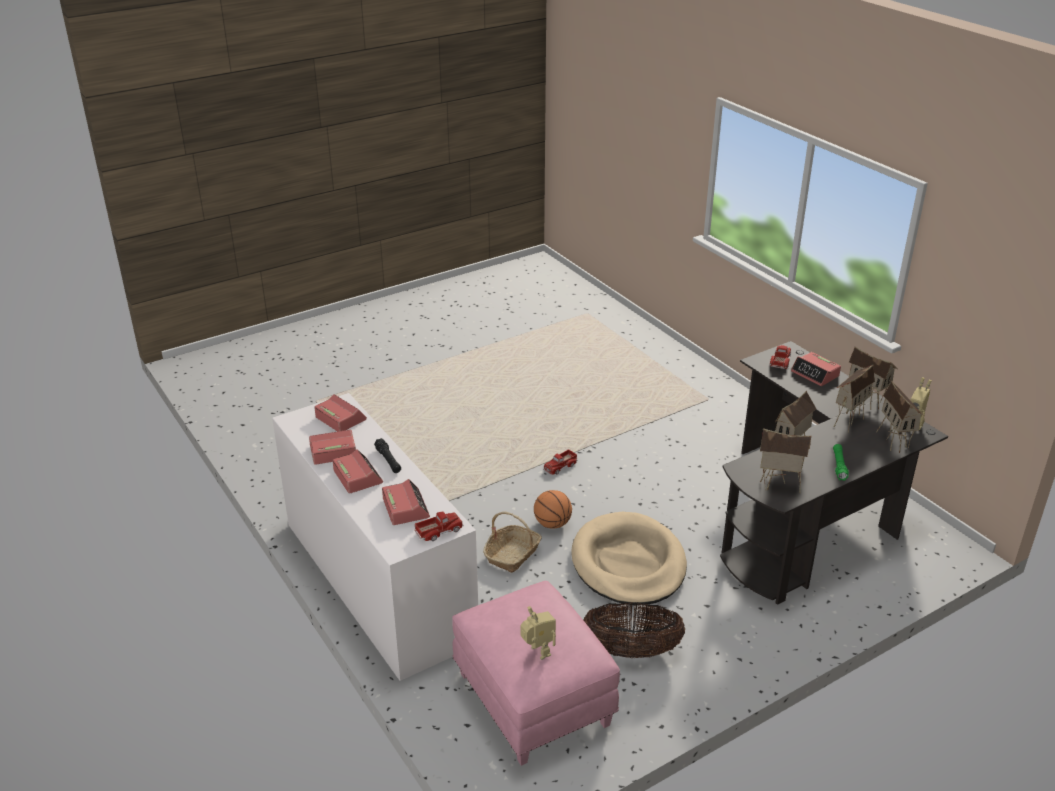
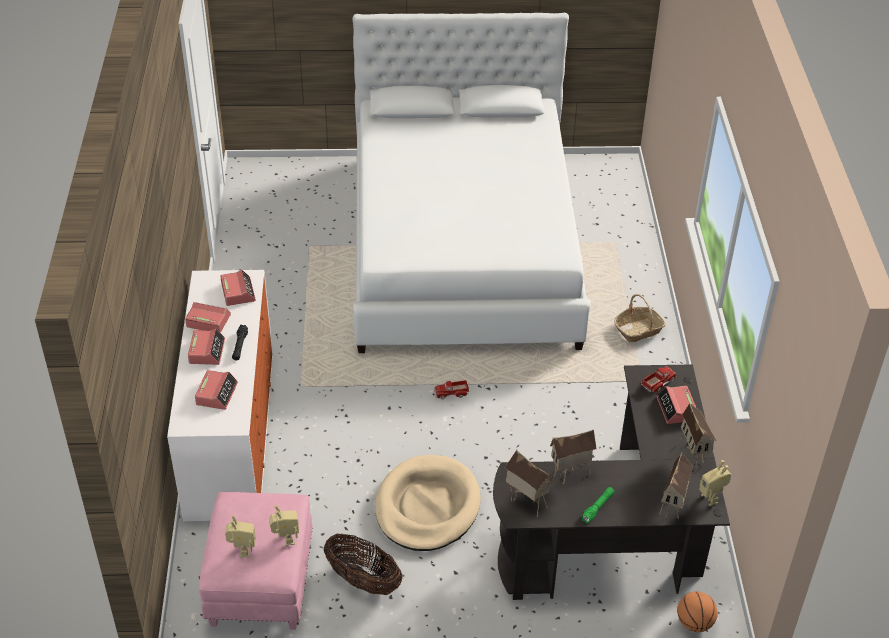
camera: 30 degrees right, 10 degrees up
(439, 531) = (223, 424): toy truck -> none
(463, 357) = (463, 247): none -> white bed
(512, 554) = (345, 456): basket -> basket (638, 330)
(552, 524) = (399, 443): basketball -> basketball (694, 623)
(570, 623) = (285, 539): none -> toy robot
(848, 420) = (654, 468): toy house -> none

